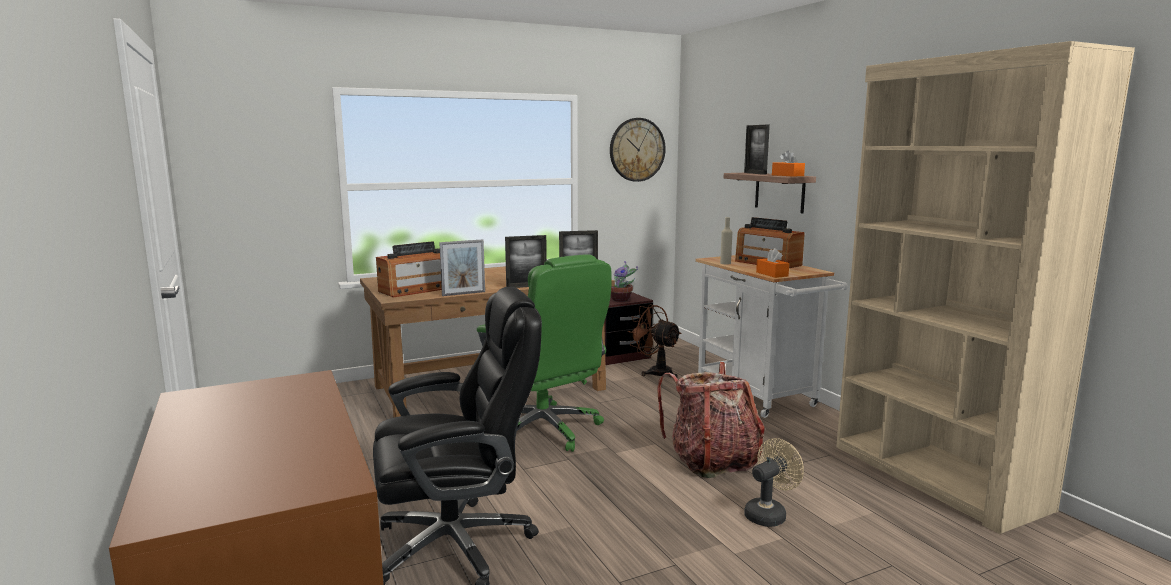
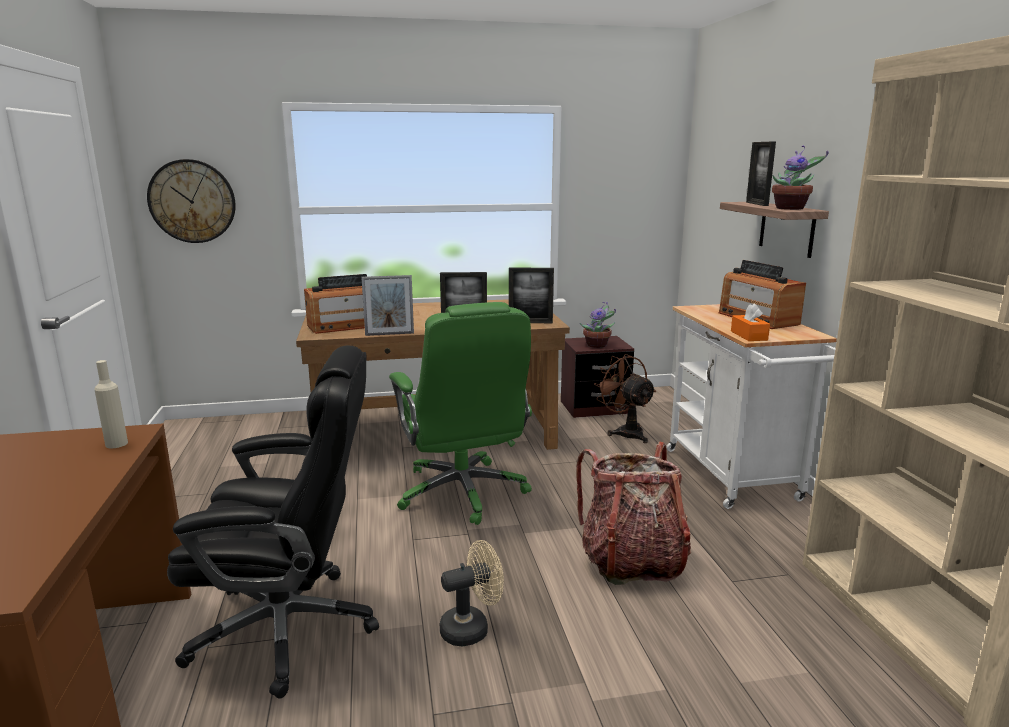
camera: 15 degrees right, 5 degrees up
(637, 149) = (634, 170): wall clock -> wall clock (192, 201)
(725, 263) = (703, 315): beige bottle -> beige bottle (116, 444)
(769, 514) = (665, 650): beige fan -> beige fan (472, 628)
(787, 175) = (791, 208): orange tissue box -> potted plant

